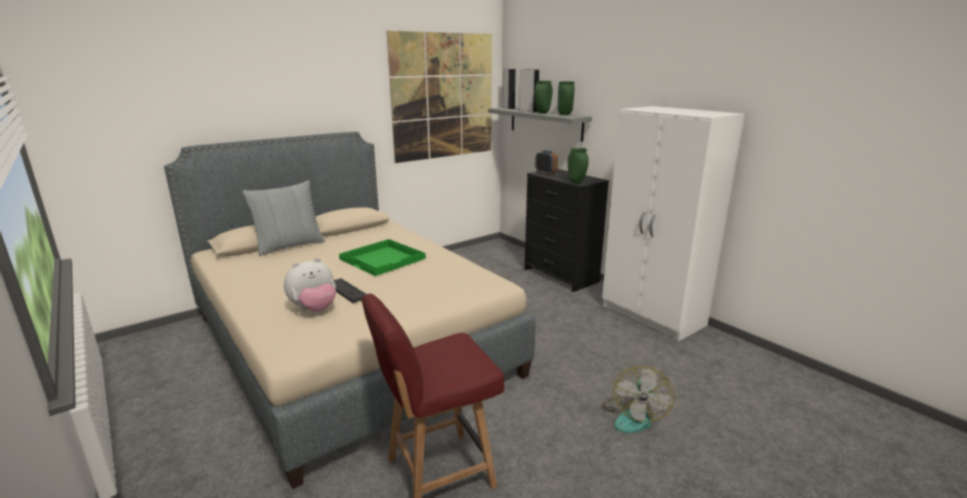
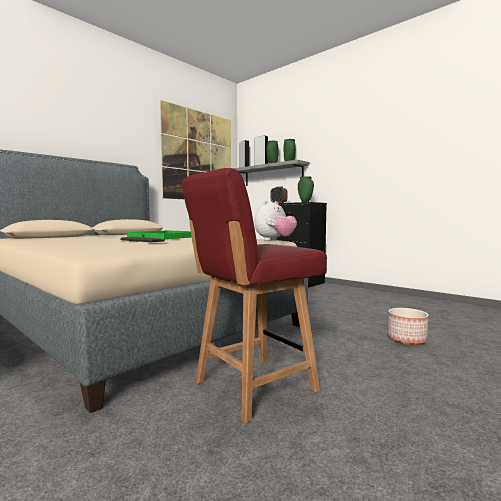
camera: 10 degrees left, 15 degrees down
(289, 246) = (77, 236): pillow -> none
(314, 309) = (114, 244): plush toy -> plush toy (274, 240)
(633, 416) = (407, 339): fan -> planter
(653, 316) = (376, 294): white wardrobe -> none

